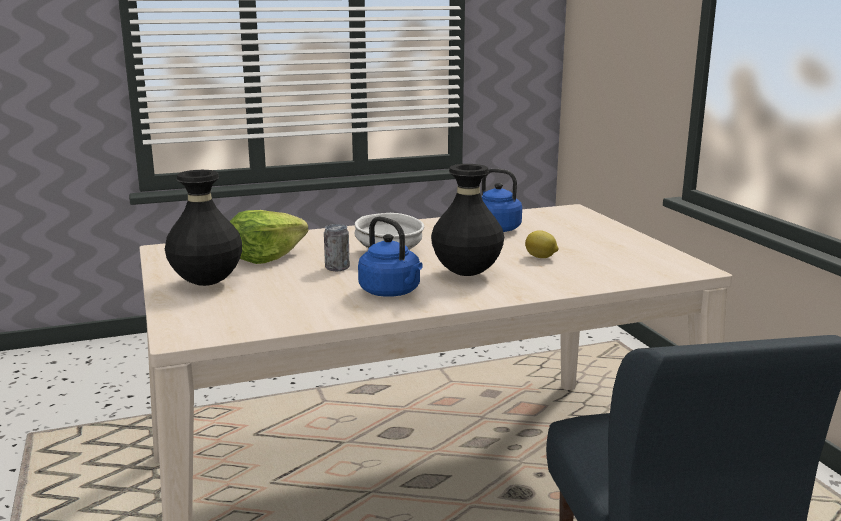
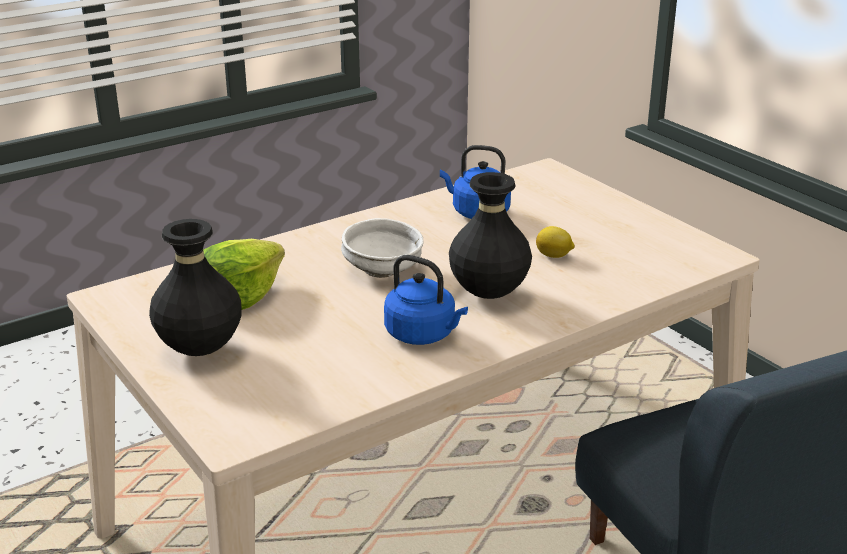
camera: 15 degrees left, 10 degrees up
(337, 268) = (337, 302): can -> none

